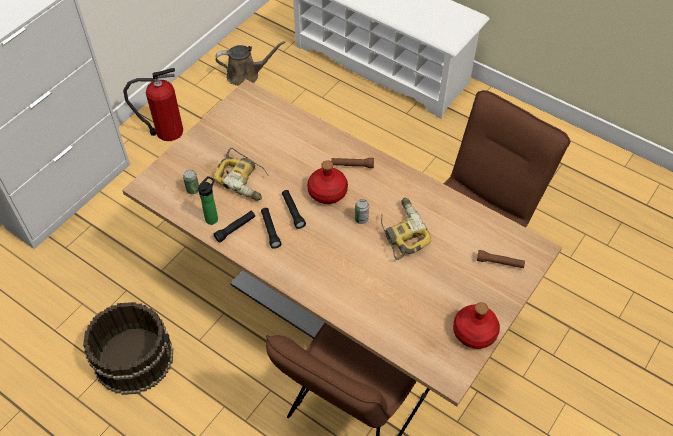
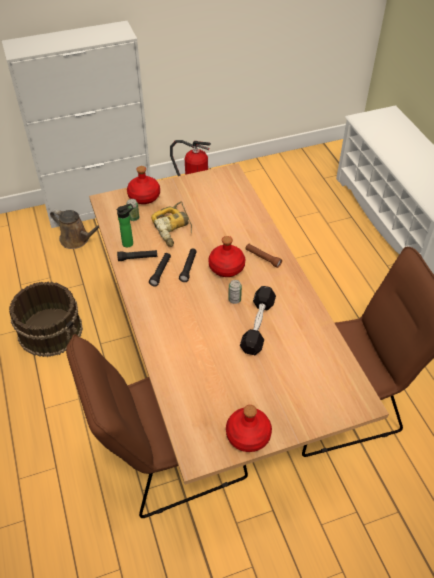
camera: 35 degrees right, 5 degrees down
(183, 162) = (144, 197): none -> red bottle
(246, 75) = (282, 182): brown watering can -> brown watering can (77, 239)
(402, 232) = (258, 326): power drill -> black dumbbell
(500, 263) = (319, 394): brown flashlight -> none

